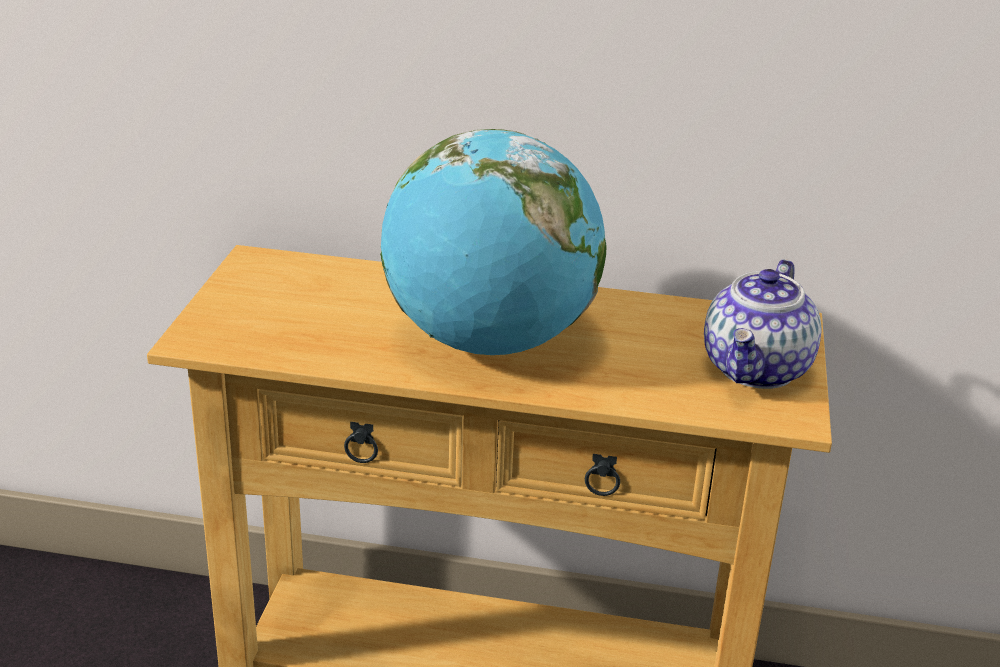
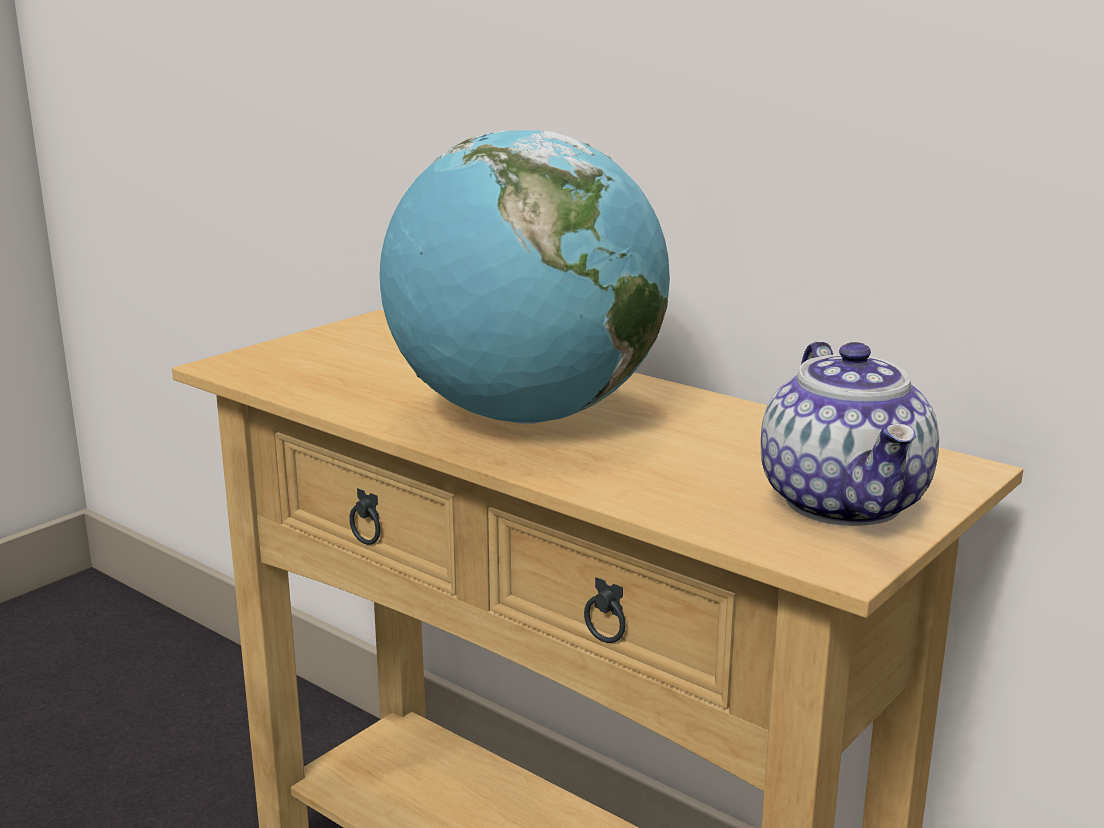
camera: 30 degrees right, 10 degrees down
(757, 370) = (846, 503): teapot -> teapot turned 60 degrees counterclockwise

